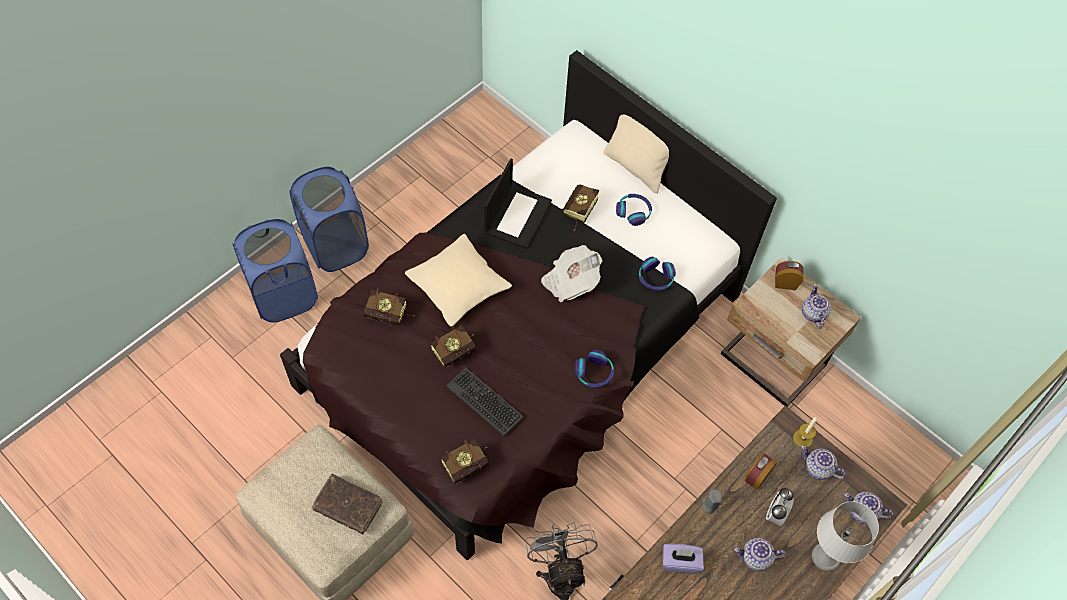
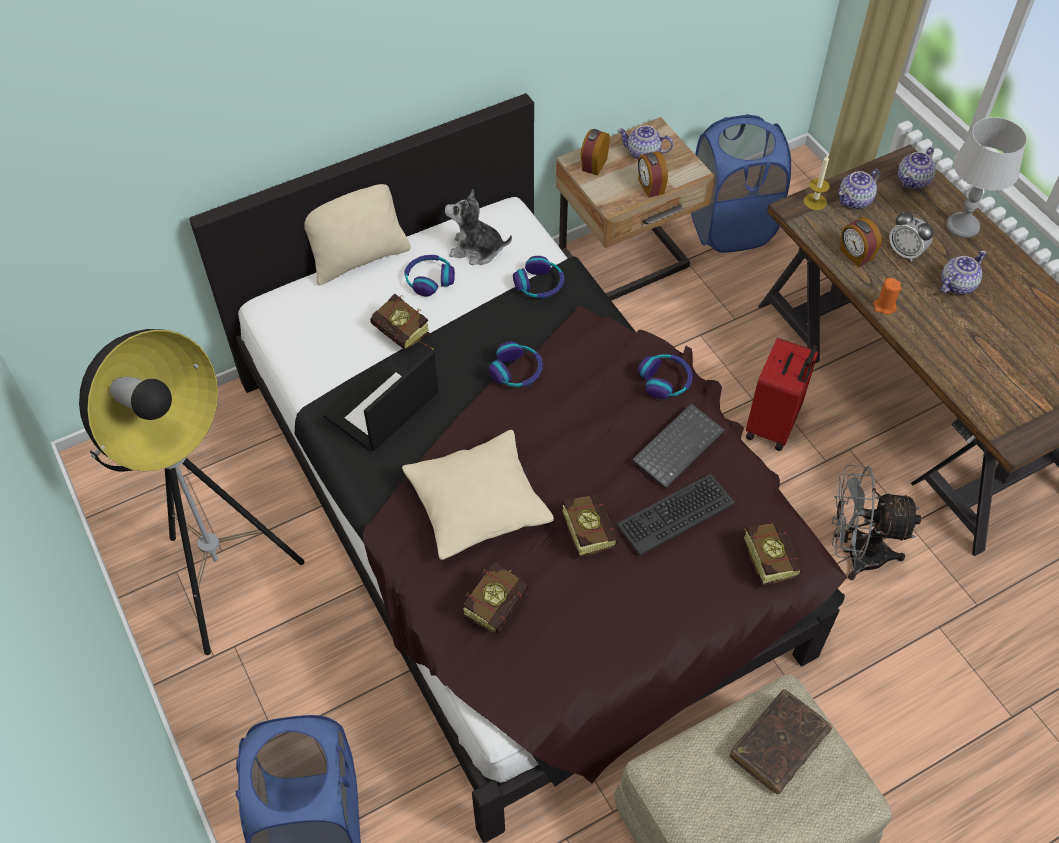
camera: 70 degrees left, 5 degrees down
(335, 245) = (251, 723): blue laundry basket -> blue laundry basket (731, 227)
(422, 201) = (224, 580): none -> floor lamp
(517, 215) = (382, 407): laptop -> laptop turned 90 degrees counterclockwise
(541, 391) = (677, 445): none -> keyboard
(570, 281) = (517, 371): newspaper -> headphones
(655, 498) = (774, 425): none -> red suitcase
(672, 232) = (476, 250): none -> plush toy
(680, 562) = (953, 354): purple tissue box -> none
(710, 505) = (884, 306): grey candle -> orange candle
(756, 558) = (956, 285): teapot -> teapot turned 150 degrees counterclockwise
(779, 325) = (650, 187): none -> alarm clock

